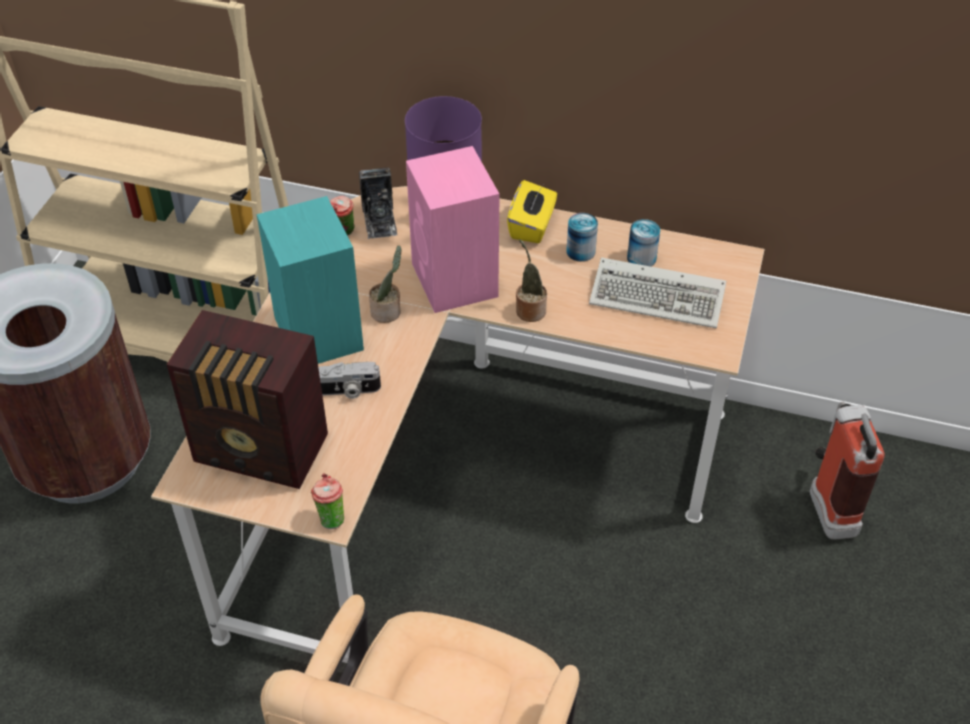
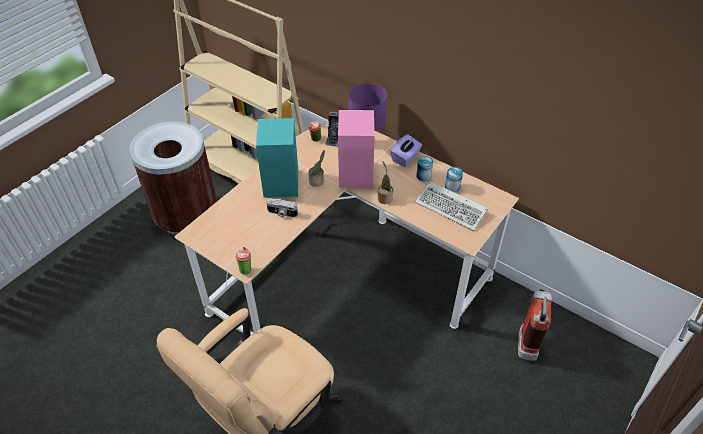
camera: 20 degrees right, 0 degrees up
(263, 451) = (230, 230): radio -> none
(532, 226) = (405, 158): yellow tissue box -> purple tissue box

